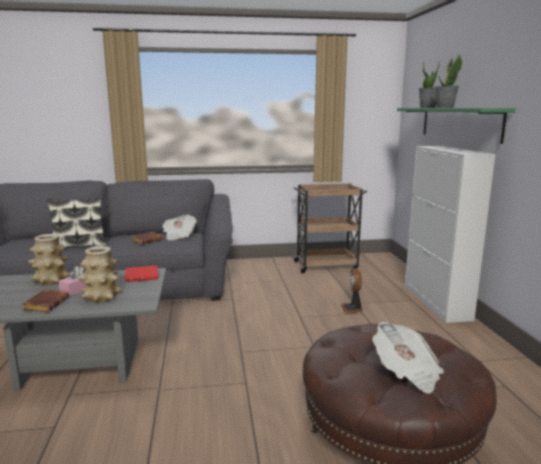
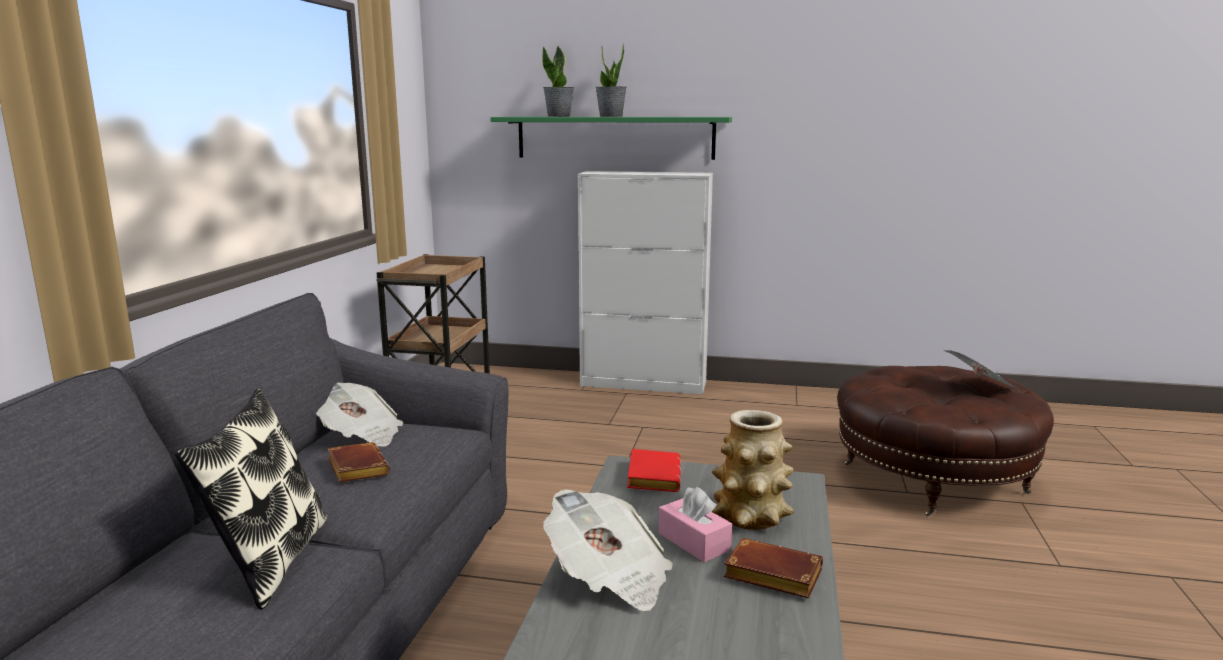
camera: 70 degrees left, 0 degrees up
(51, 280) = (609, 578): vase -> newspaper
(352, 309) = (625, 429): fan -> none

